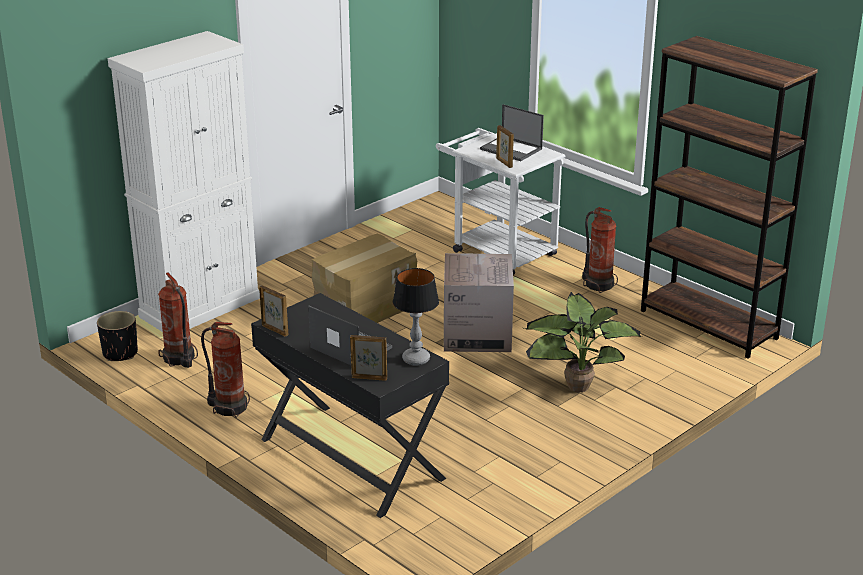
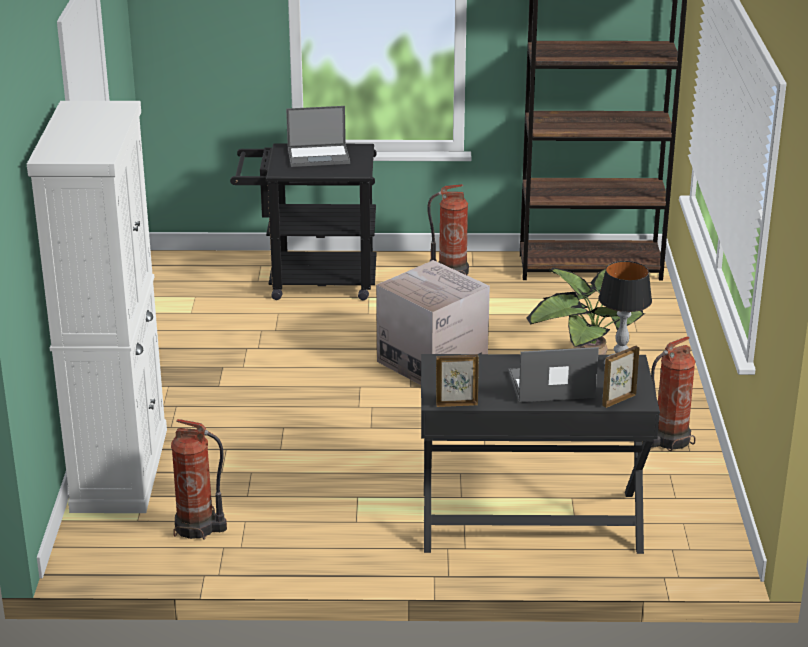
camera: 45 degrees left, 0 degrees up
(120, 353) = (122, 557): black planter -> none
(229, 407) = (337, 542): fire extinguisher -> fire extinguisher (668, 440)
(364, 307) = (288, 388): cardboard box -> none
(497, 250) = (311, 281): white cart -> black cart
(504, 163) = (339, 171): picture frame -> none

